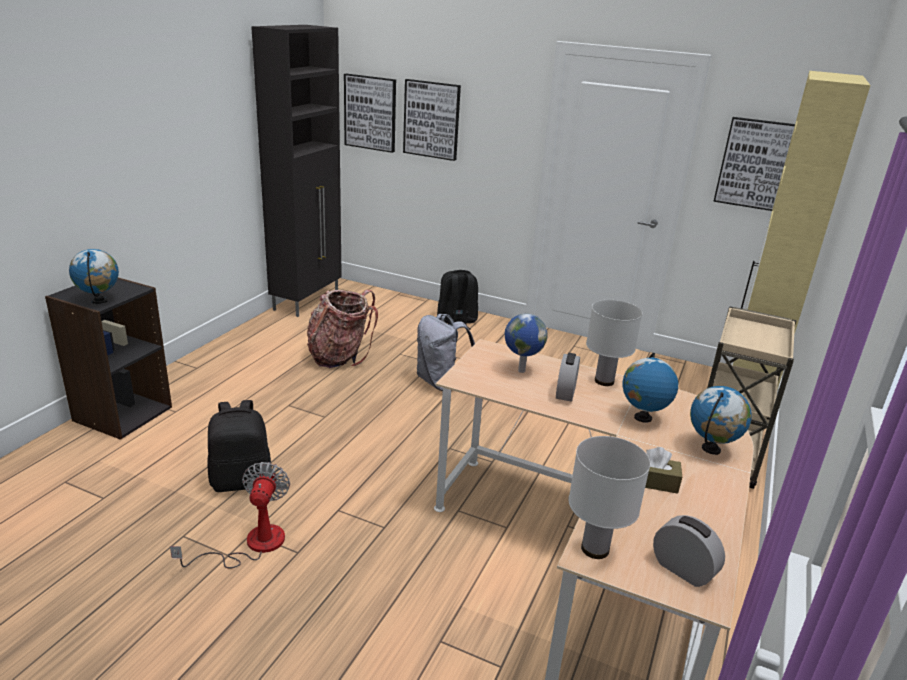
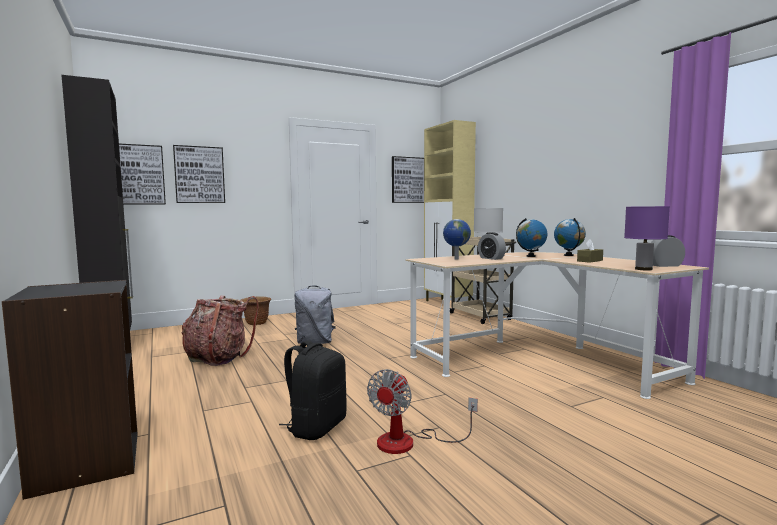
camera: 50 degrees left, 20 degrees down
(99, 301) = (95, 290): globe -> none
(251, 545) = (409, 442): fan -> fan turned 105 degrees counterclockwise
(456, 321) = (256, 323): black backpack -> brown planter
(594, 549) = (643, 269): white table lamp -> purple table lamp

